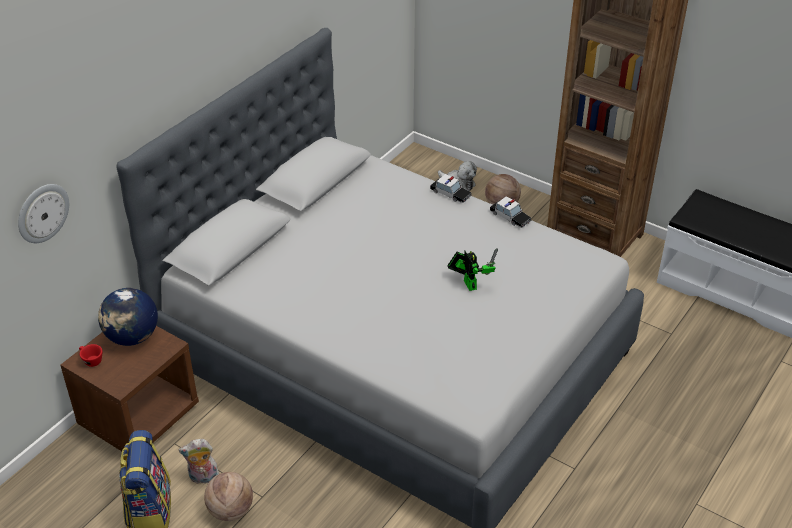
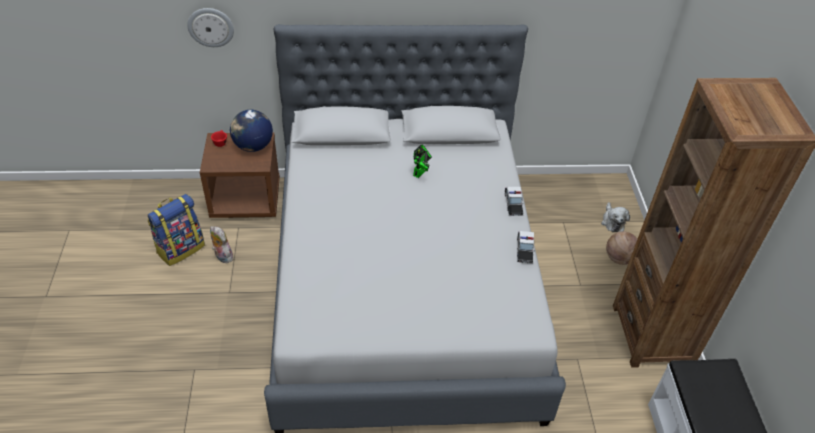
camera: 50 degrees right, 5 degrees up
(231, 511) = (207, 284): basketball -> none
(469, 283) = (426, 265): toy robot -> toy robot (420, 172)

